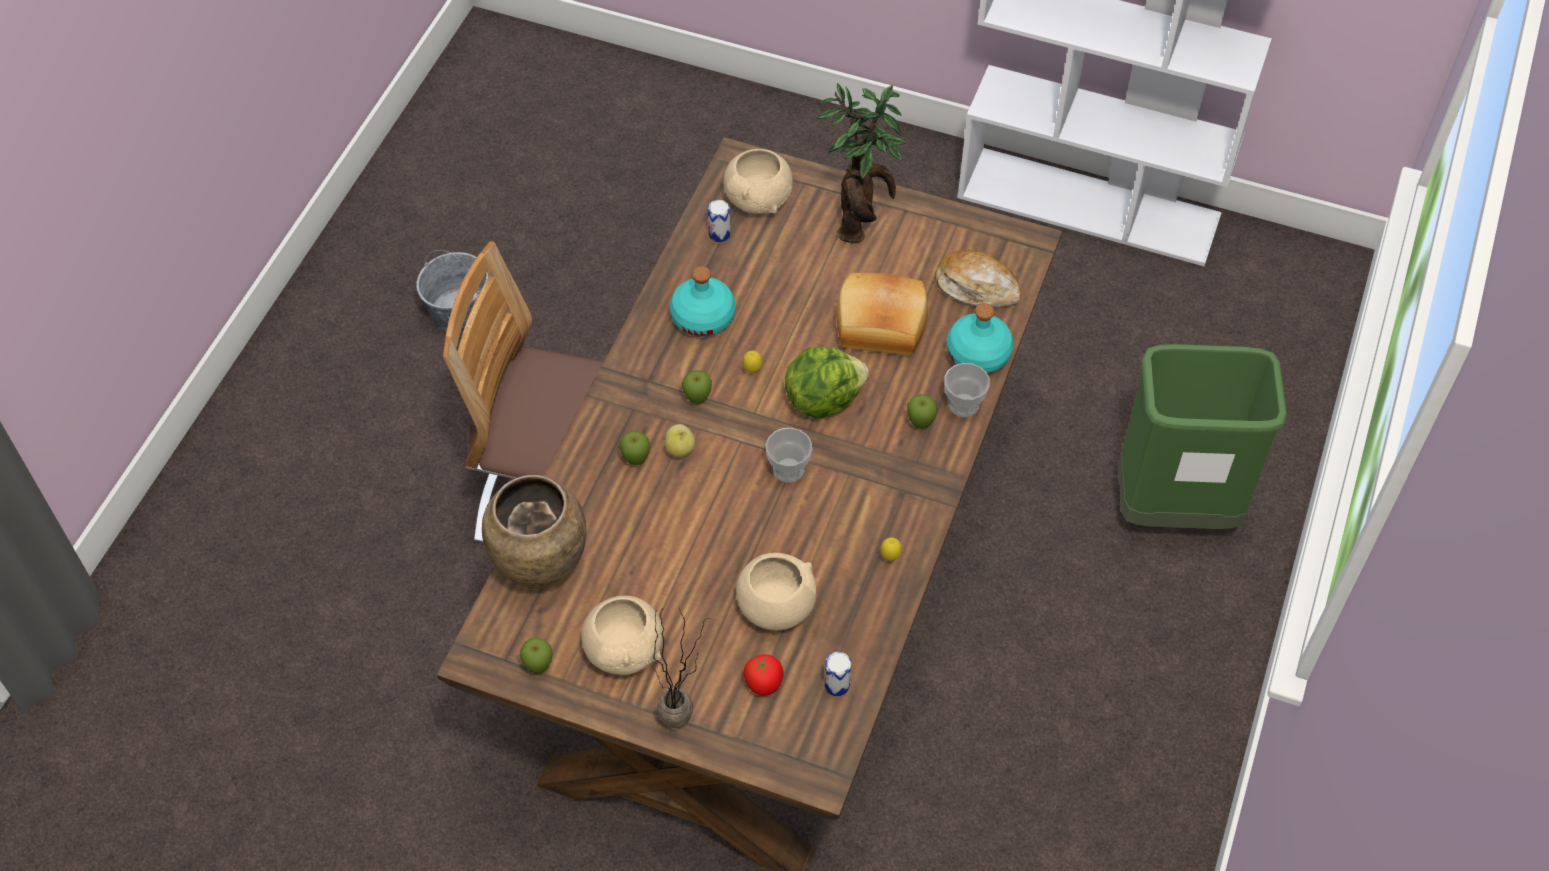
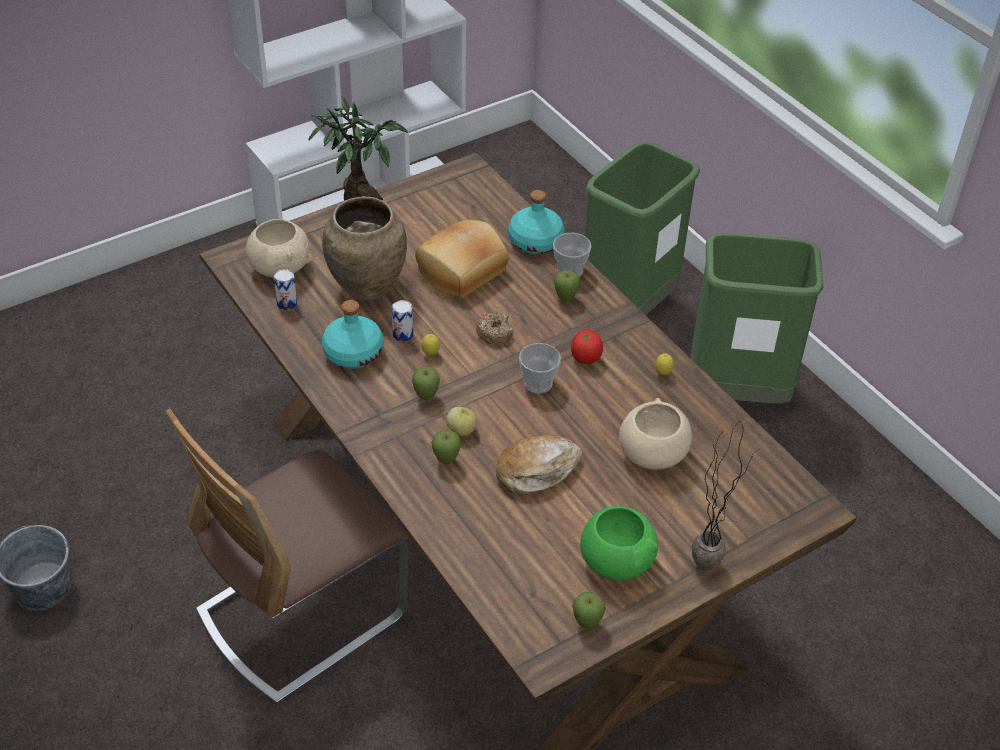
camera: 55 degrees left, 10 degrees down
(540, 568) = (492, 572): brown vase -> brown vase (367, 288)
(624, 650) = (615, 561): beige bowl -> green bowl
(764, 683) = (713, 497): tomato -> tomato (585, 358)
(823, 399) = (494, 333): lettuce -> donut
(837, 685) = (746, 459): can -> can (403, 335)
(976, 287) = (479, 212): bread -> bread (537, 471)
(1148, 675) = (737, 393): none -> green trash can

